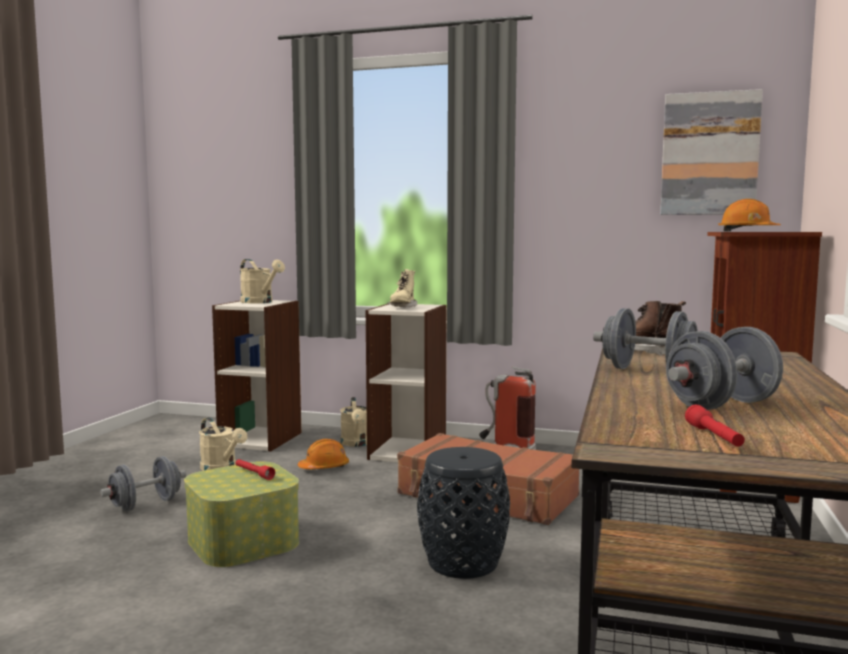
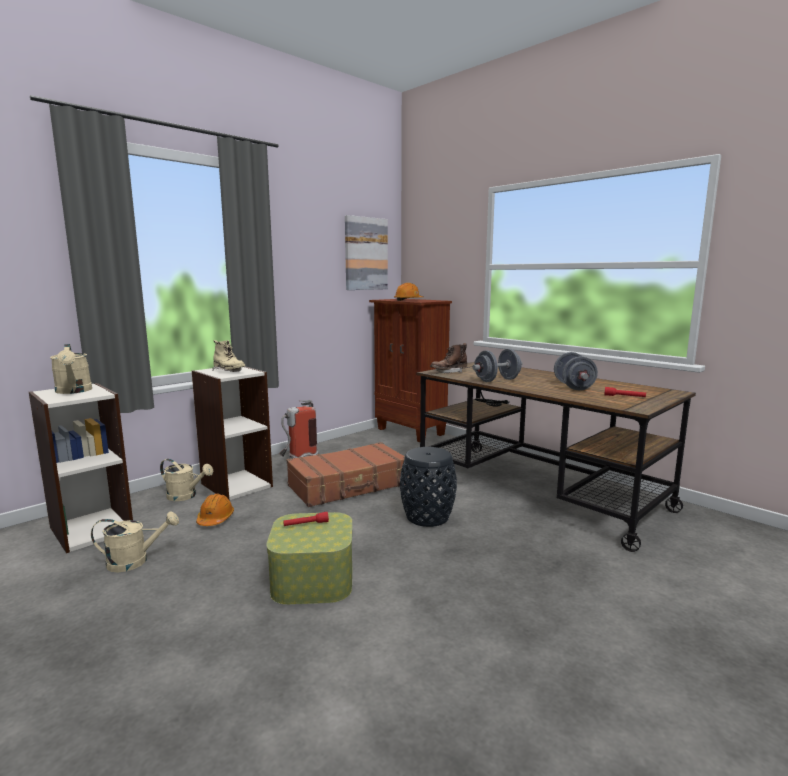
camera: 60 degrees left, 5 degrees up
(145, 504) = (164, 615): grey dumbbell -> none
(260, 302) = (74, 391): beige watering can -> beige watering can turned 75 degrees clockwise

